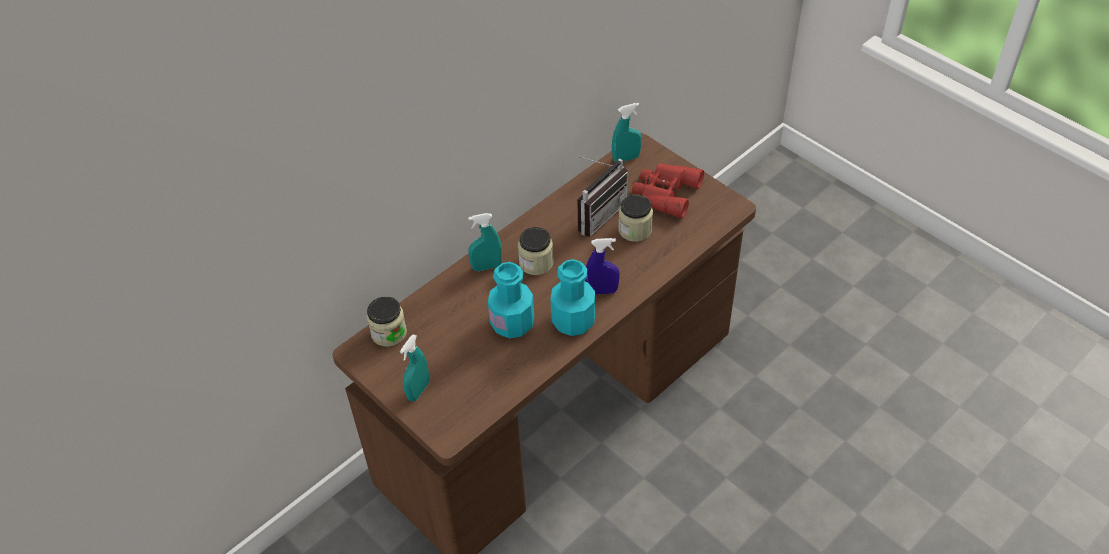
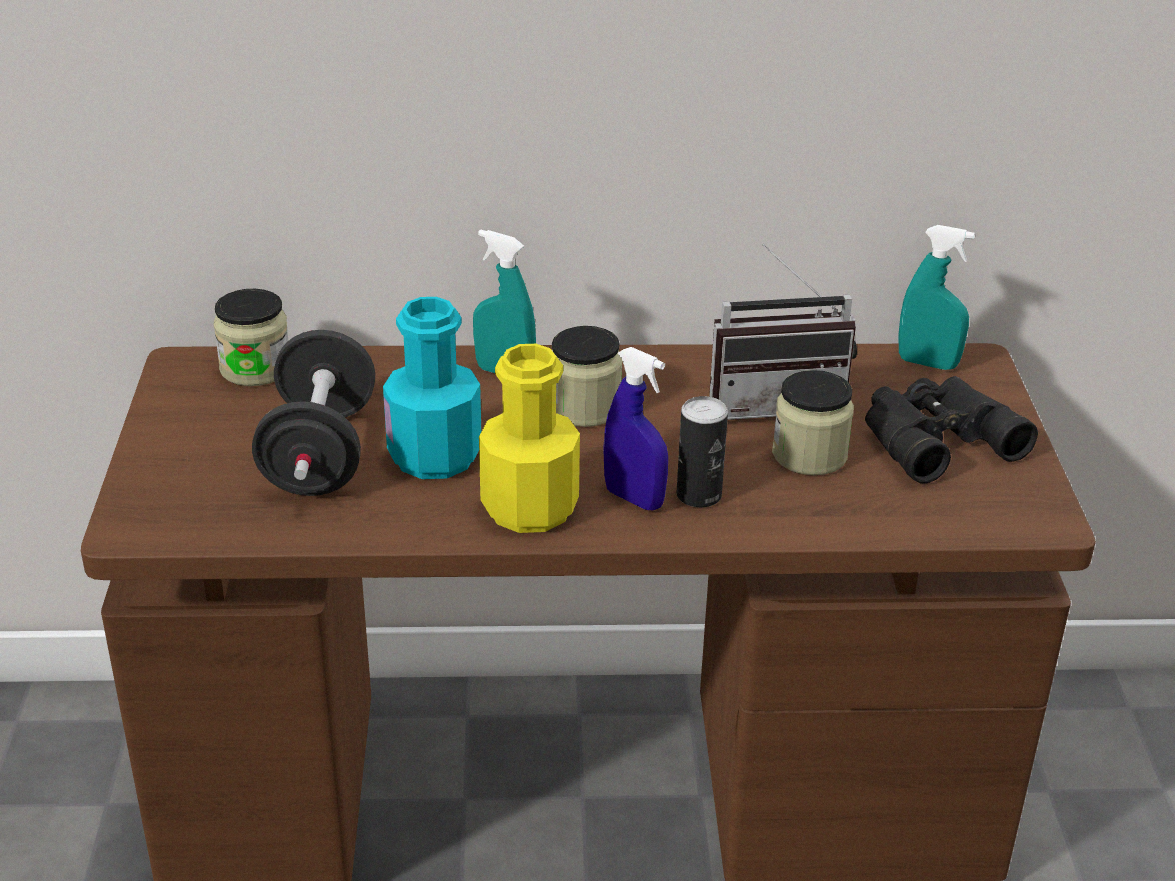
camera: 40 degrees right, 15 degrees down
(418, 390) = (183, 452): turquoise spray bottle -> none
(469, 353) = (319, 453): none -> black dumbbell
(573, 321) = (529, 508): turquoise bottle -> yellow bottle
(620, 274) = (699, 495): none -> can
(664, 193) = (933, 437): red binoculars -> black binoculars

